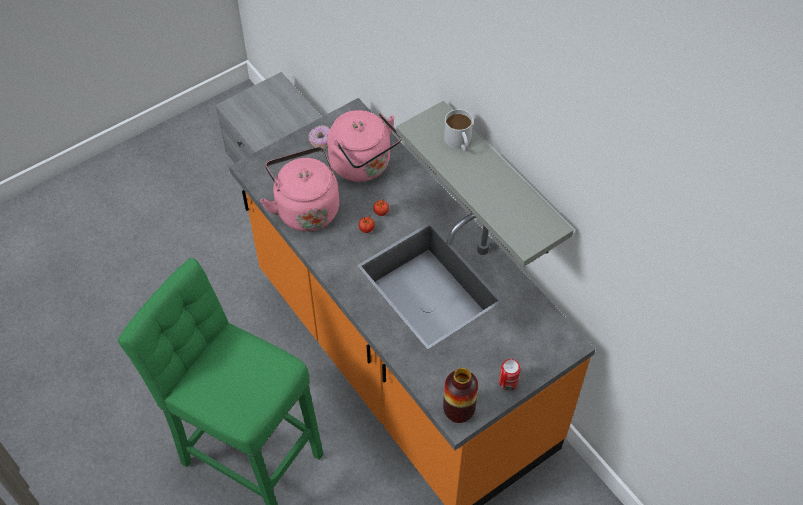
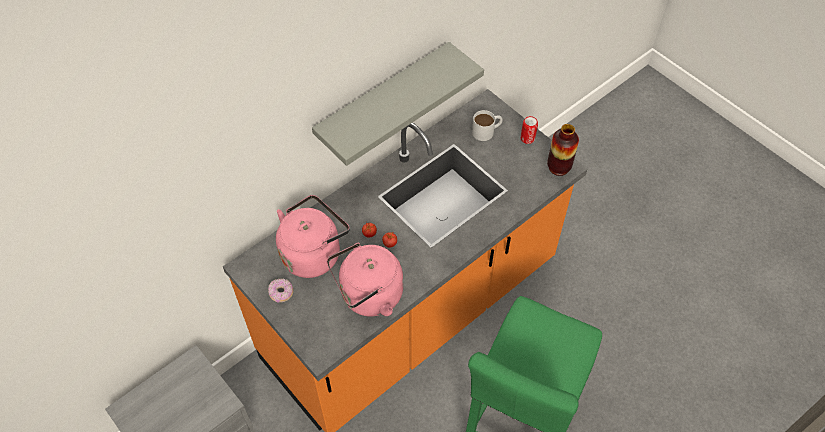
camera: 95 degrees left, 0 degrees up
(459, 142) = (363, 113): white mug -> white mug (487, 131)

